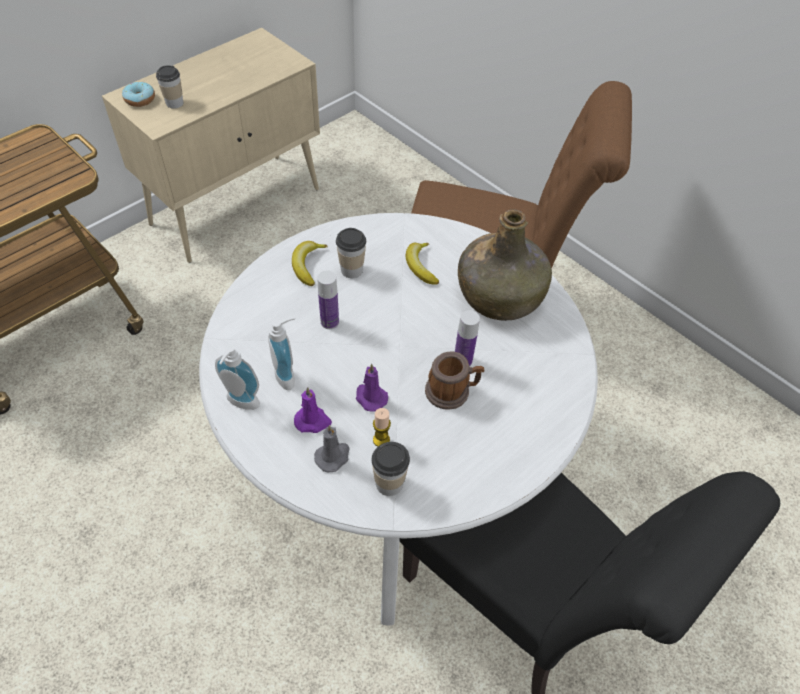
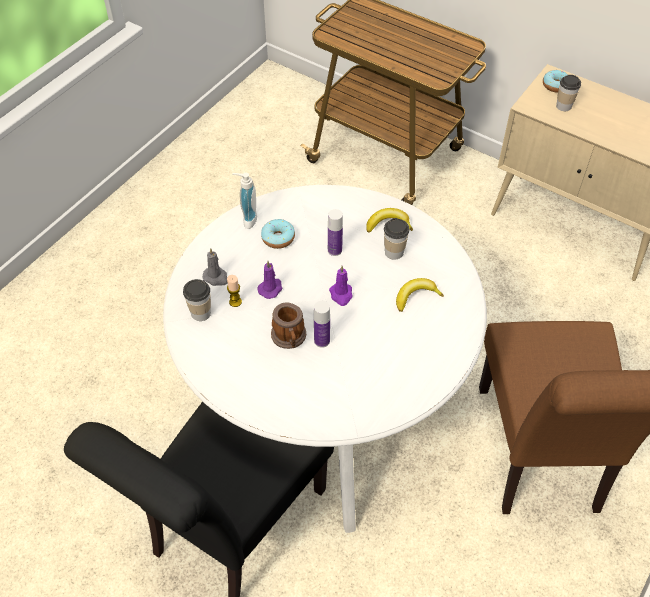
camera: 80 degrees right, 0 degrees up
(288, 375) = (278, 238): soap dispenser -> donut
(313, 421) = (242, 260): purple candle -> purple candle (341, 295)
(500, 295) = (403, 358): green bottle -> none

